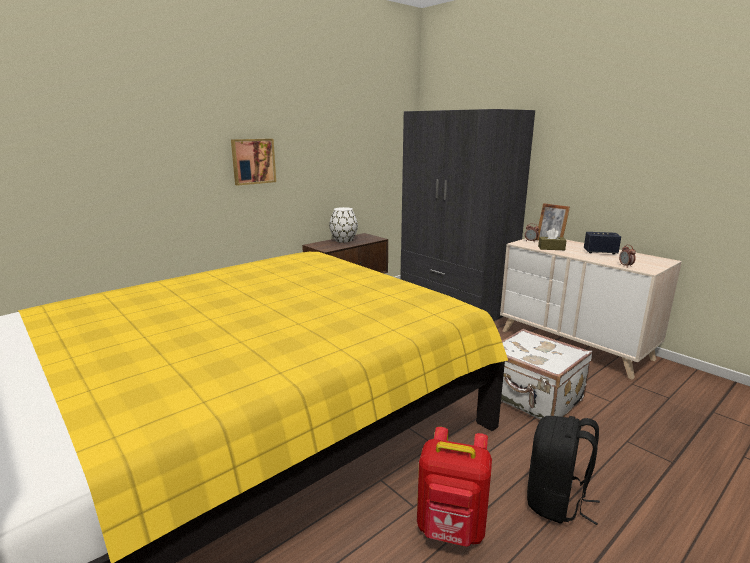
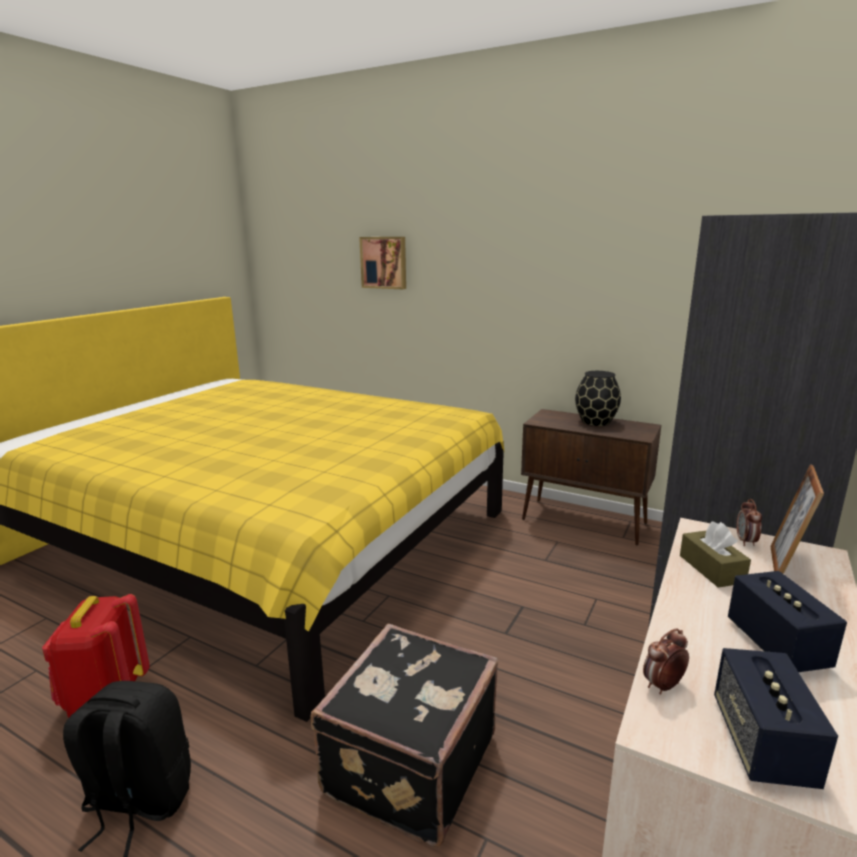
camera: 70 degrees right, 0 degrees up
(253, 161) = (490, 288): picture -> picture (384, 262)
(343, 240) = (595, 421): white vase -> black vase
(533, 399) = (407, 763): white suitcase -> black suitcase
(648, 263) = (762, 743): none -> speaker

